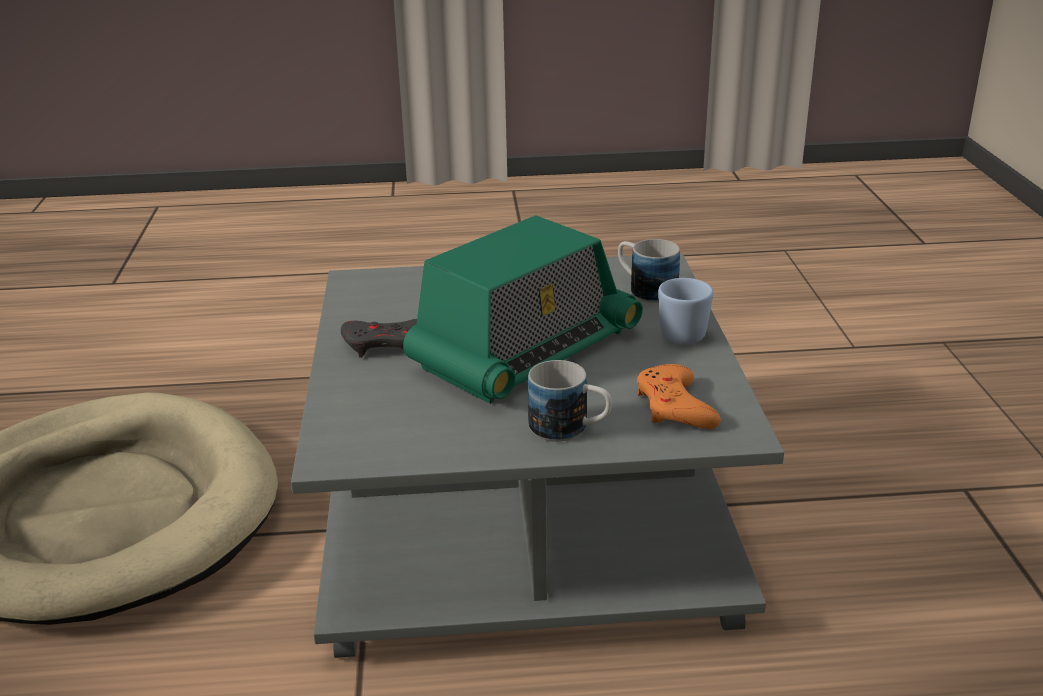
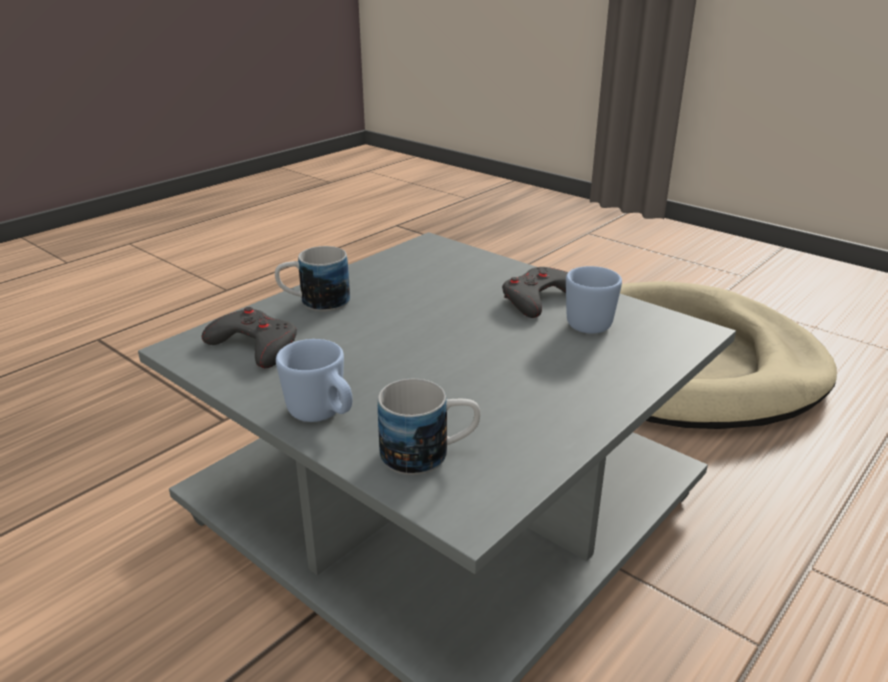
camera: 135 degrees right, 0 degrees up
(398, 312) = (589, 321): none -> blue mug
(525, 351) = (433, 336): radio -> none
(674, 406) = (254, 345): orange game controller -> grey game controller

